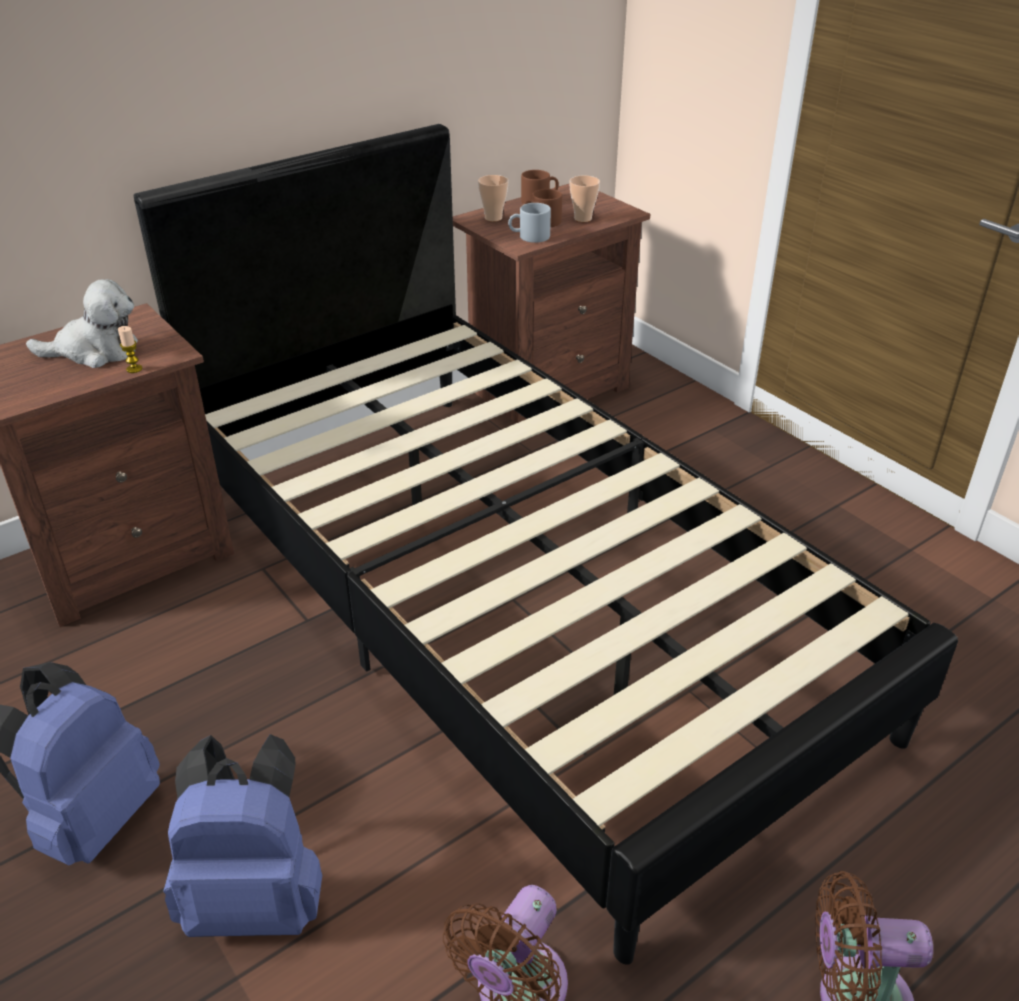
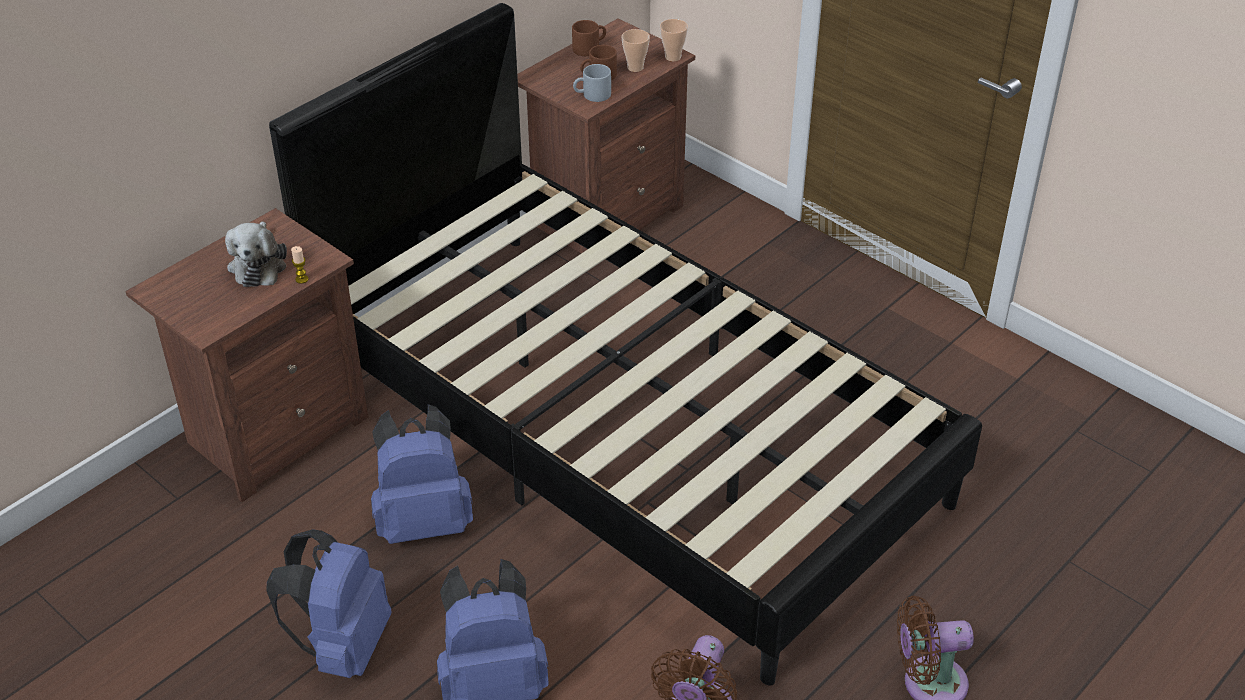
camera: 10 degrees left, 5 degrees up
(95, 351) = (258, 265): plush toy -> plush toy turned 105 degrees clockwise
(250, 675) = (424, 521): none -> blue backpack
(493, 218) = (552, 74): cup -> cup (673, 57)

